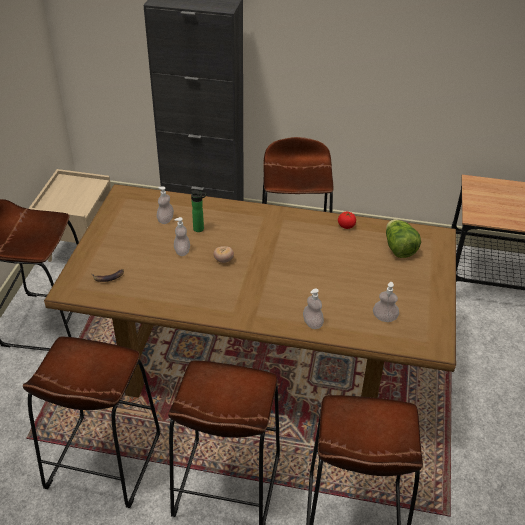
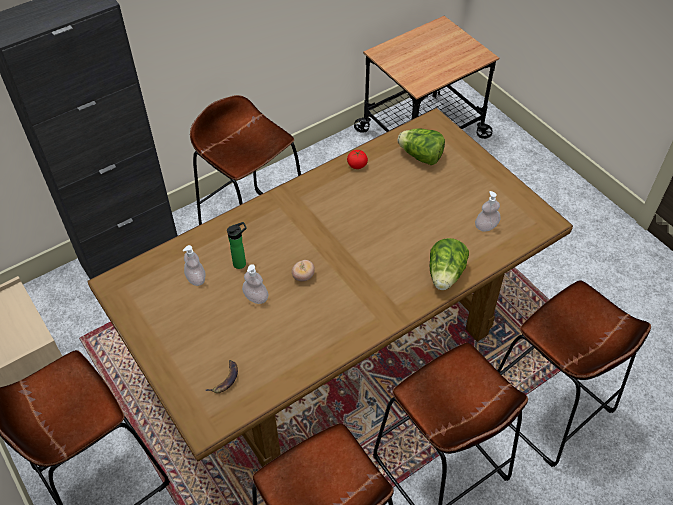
camera: 45 degrees left, 10 degrees up
(312, 323) = (445, 275): soap dispenser -> lettuce

